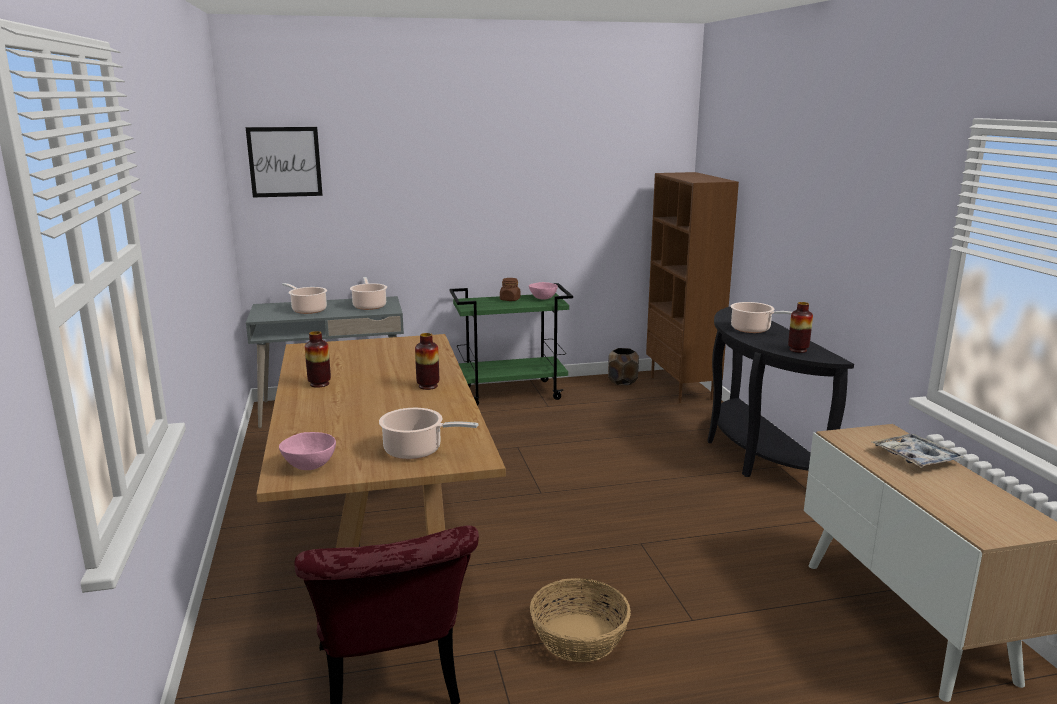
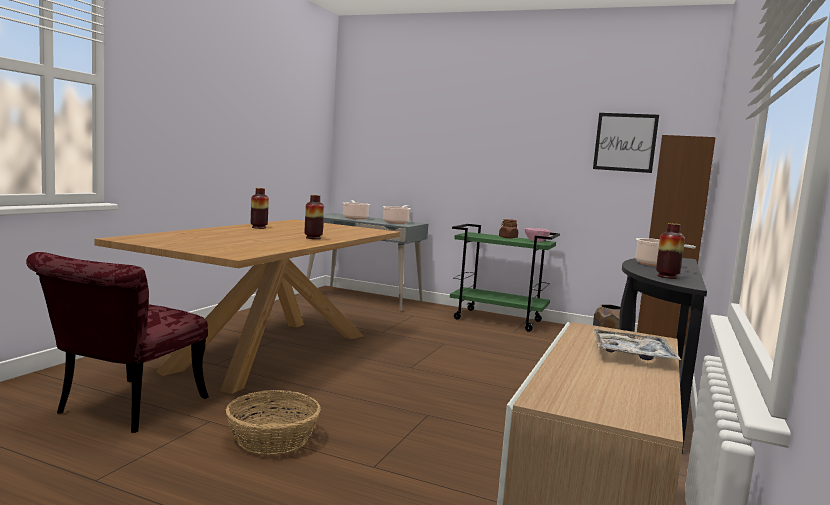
camera: 35 degrees right, 10 degrees down
(285, 162) = (368, 114): picture -> picture (625, 142)
(309, 466) = (147, 239): pink bowl -> none
(416, 450) = (216, 247): cooking pot -> none

